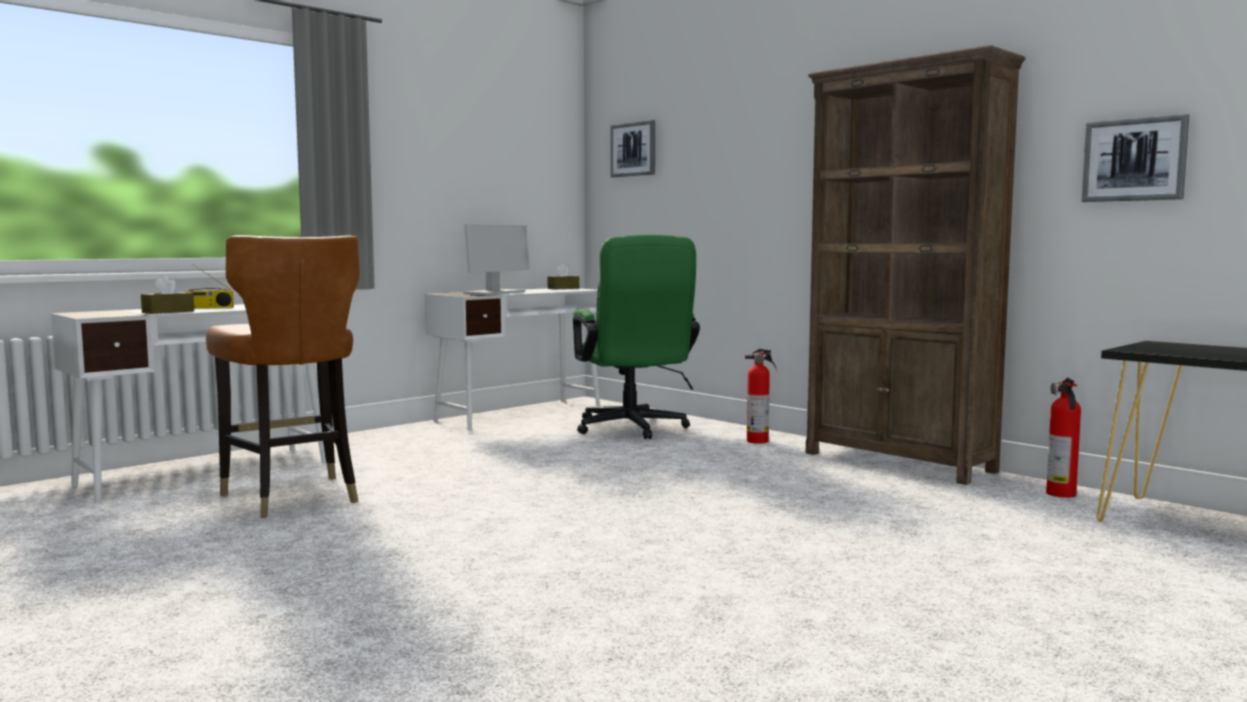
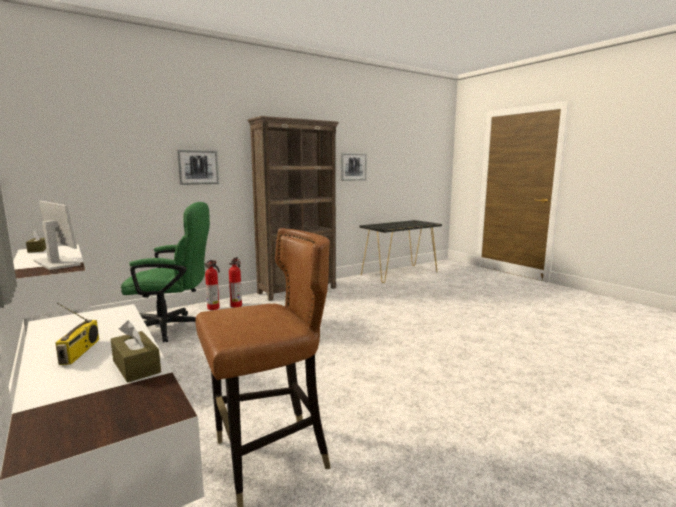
camera: 80 degrees left, 5 degrees up
(633, 149) = (69, 136): picture -> picture (198, 167)
(1061, 494) = (353, 280): fire extinguisher -> fire extinguisher (214, 308)

